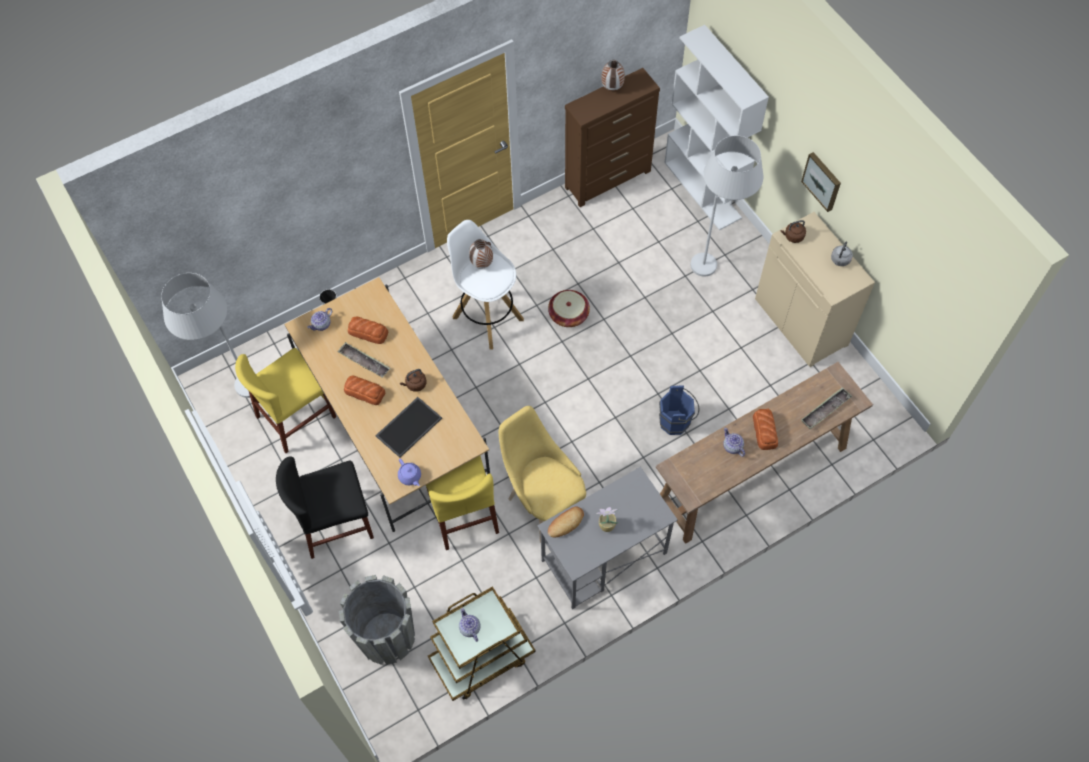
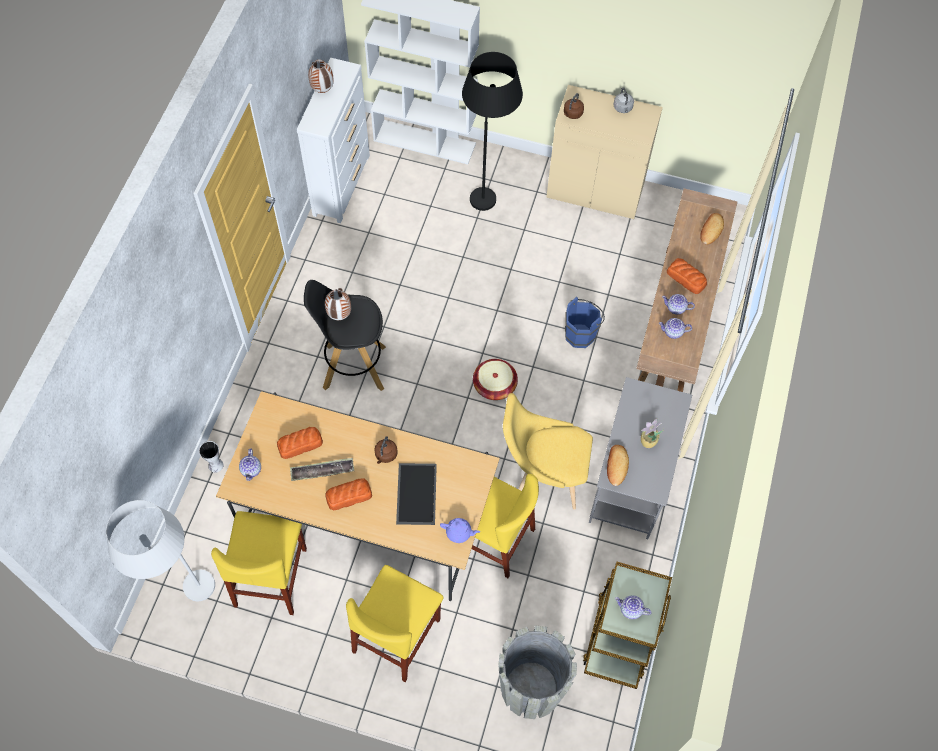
camera: 45 degrees left, 0 degrees up
(336, 523) = (396, 635): black chair -> yellow chair
(487, 317) = (353, 367): white stool -> black stool
(568, 315) = (417, 315): basket -> basket (494, 385)
(608, 179) = (342, 184): brown dresser -> white dresser
(710, 462) = (673, 332): none -> teapot
(716, 259) = (487, 188): white floor lamp -> black floor lamp
(822, 181) = (569, 50): picture -> none
(825, 410) = (711, 230): tray -> bread

